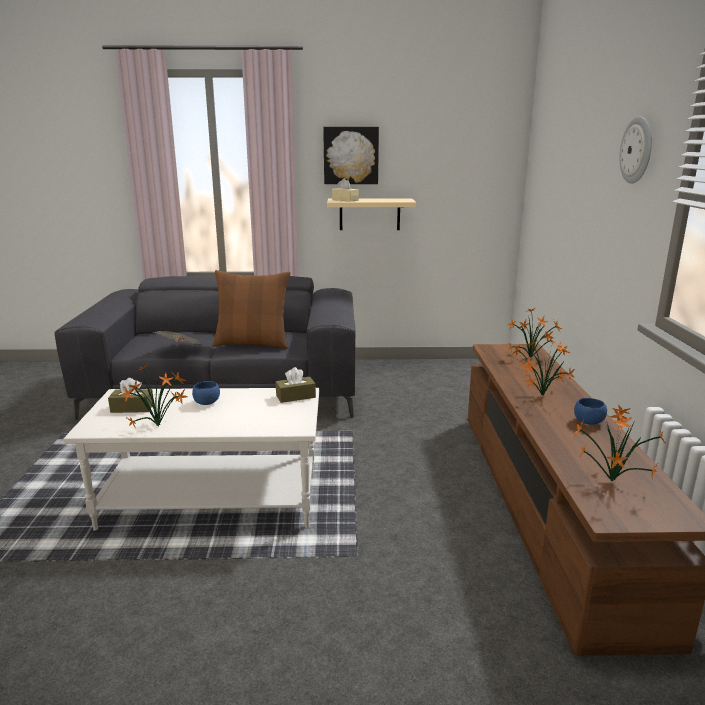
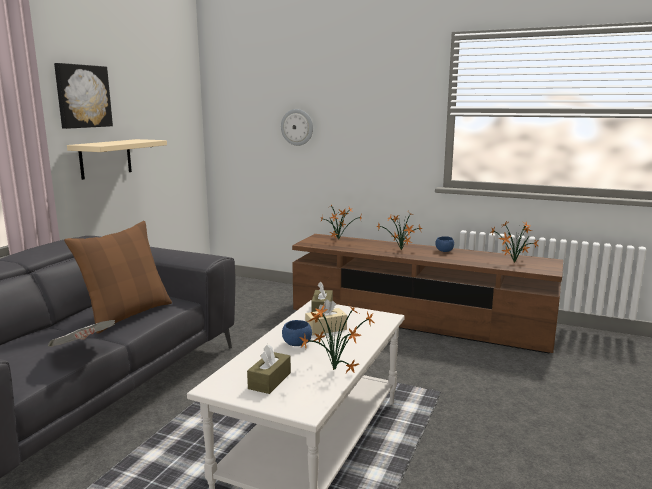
camera: 65 degrees left, 5 degrees down
(345, 200) = (101, 144): beige tissue box -> beige tissue box (326, 329)
(637, 150) = (391, 88): wall clock -> wall clock (297, 127)

